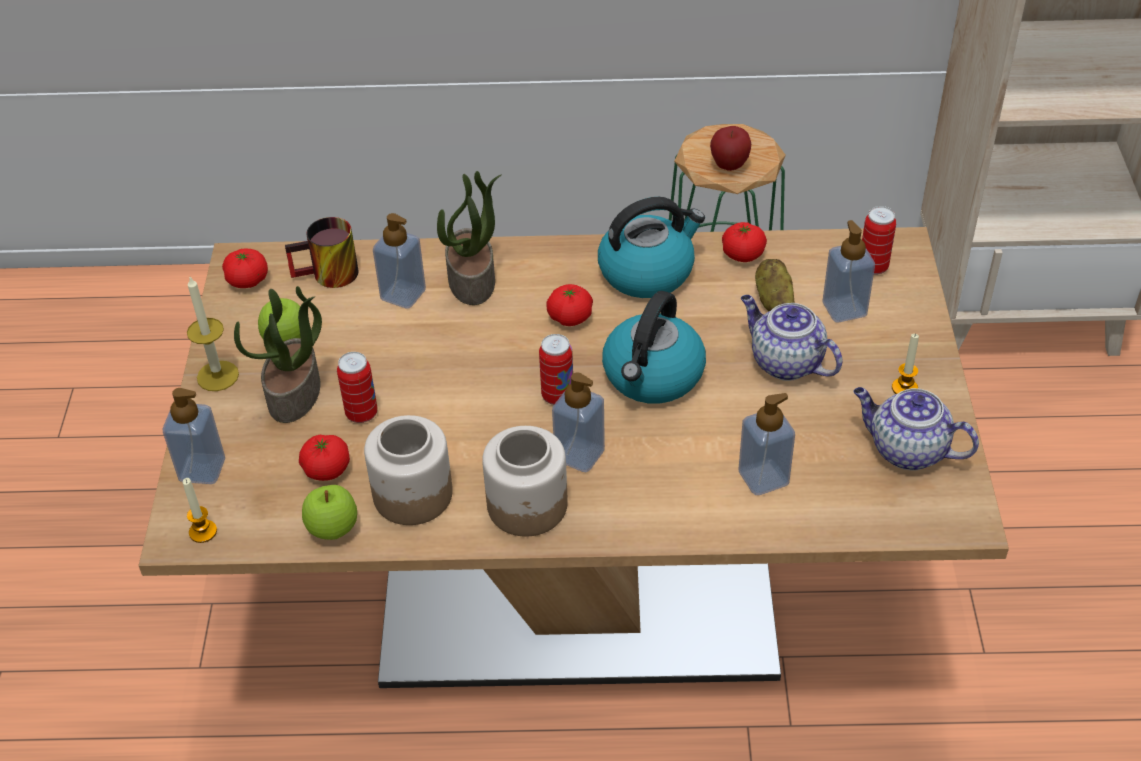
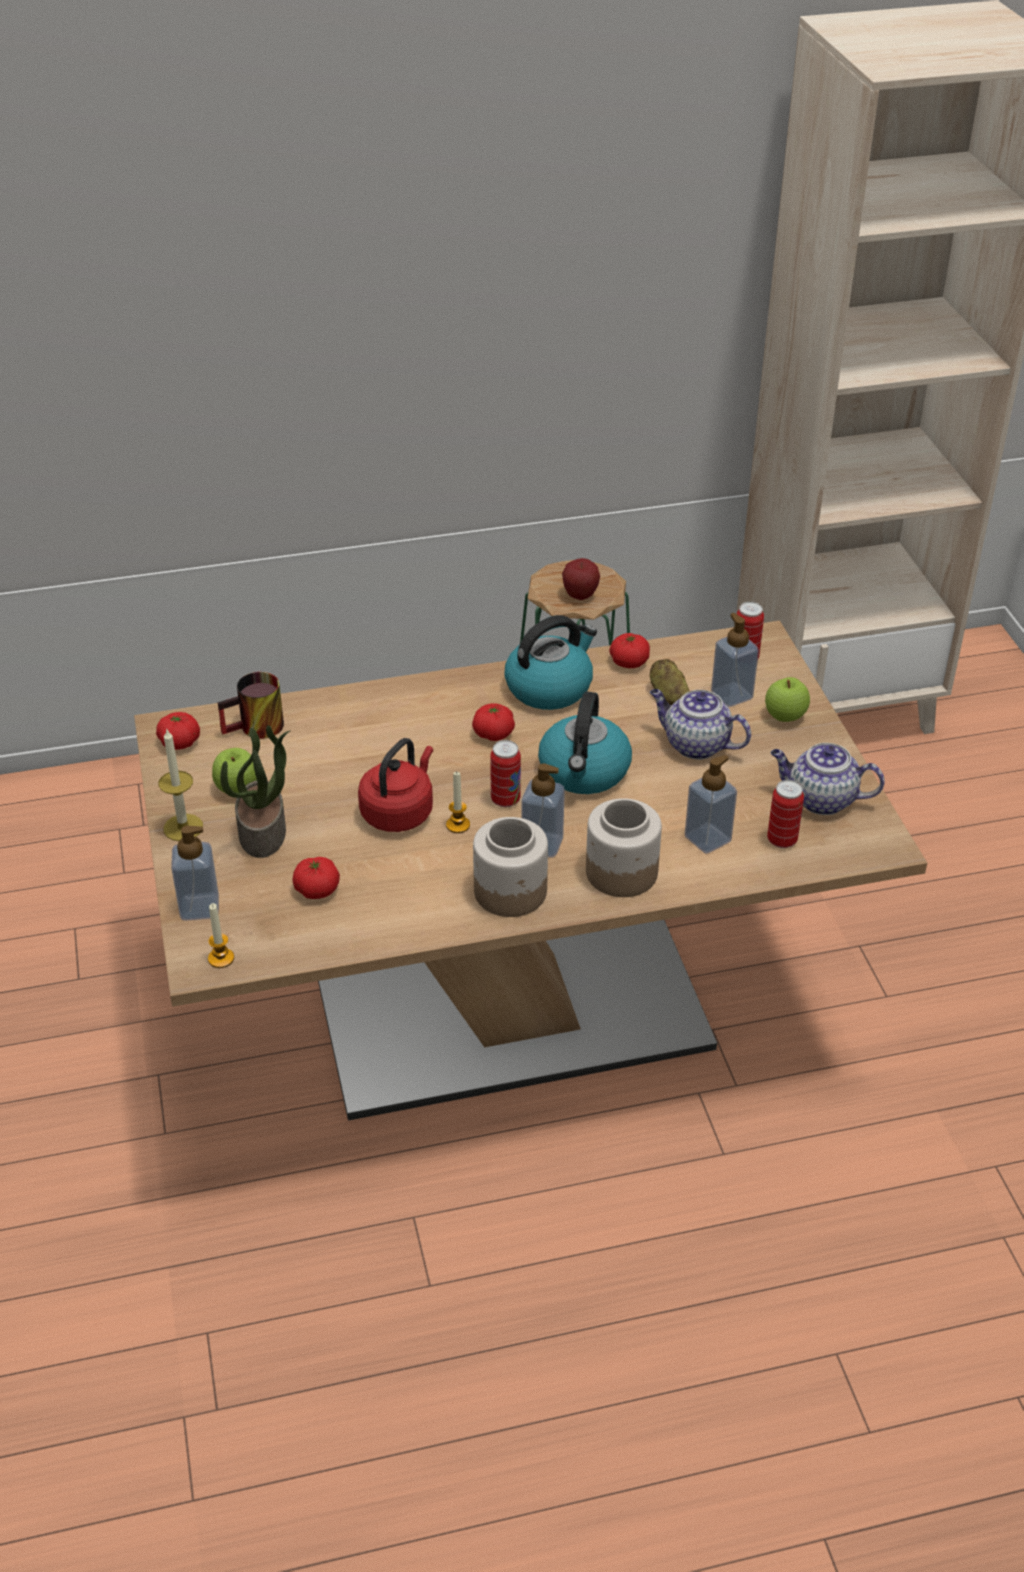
camera: 15 degrees left, 5 degrees down
(333, 529) = (342, 937): apple -> apple (785, 716)
(361, 413) = (332, 839): can -> can (782, 840)
(403, 294) = (333, 735): soap dispenser -> none
(411, 494) = (403, 898): jar -> jar (620, 872)
(441, 393) = (399, 812): none -> red kettle
(473, 280) = (393, 715): potted plant -> none
(904, 388) = (803, 751): candle -> candle (458, 825)

